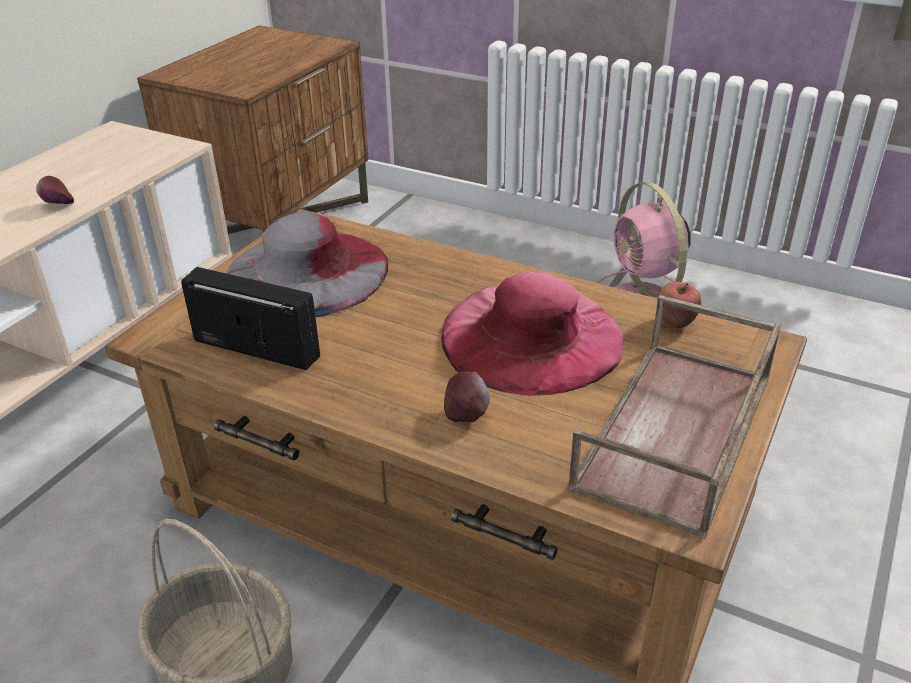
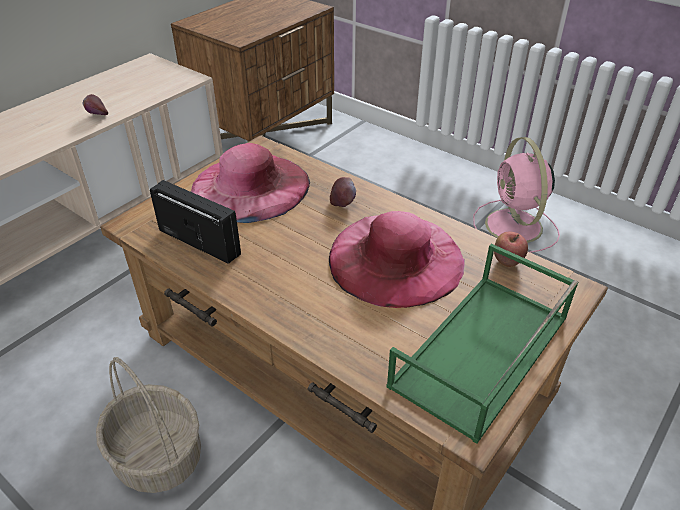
camera: 10 degrees right, 5 degrees up
(307, 272) = (250, 186): grey hat -> pink hat
(466, 414) = (330, 314): apple -> apple (342, 203)
(677, 433) = (482, 353): brown tray -> green tray

